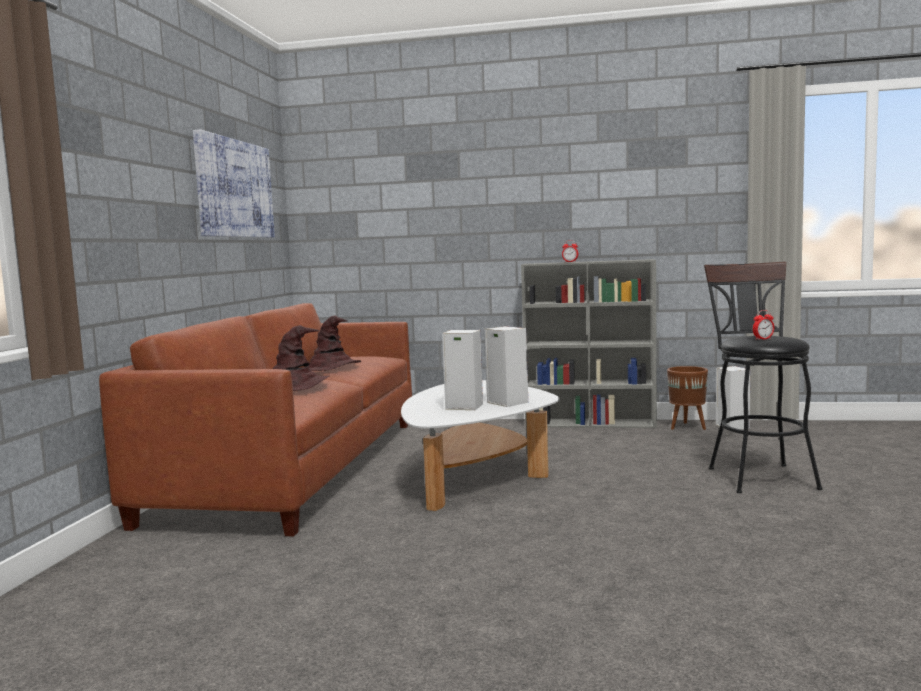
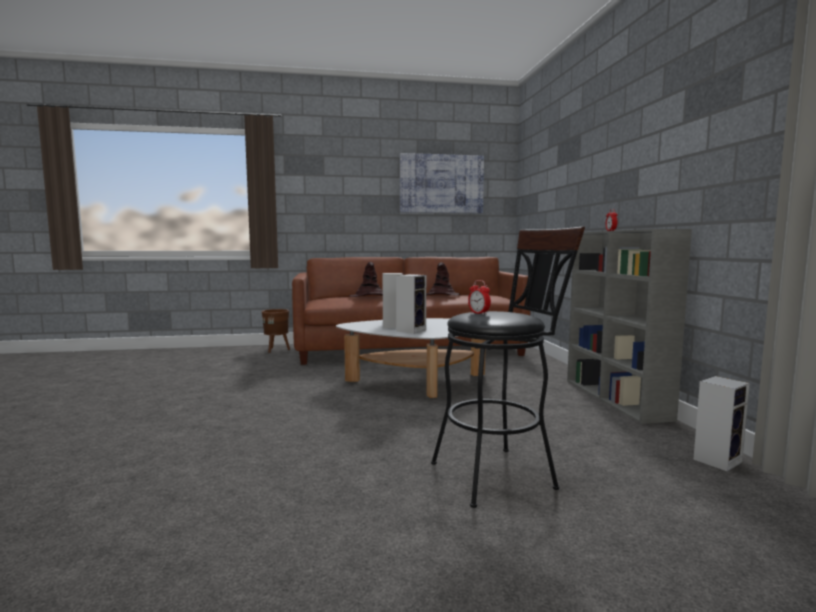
camera: 70 degrees right, 0 degrees up
(687, 427) = (670, 437): brown planter -> brown planter (277, 350)

